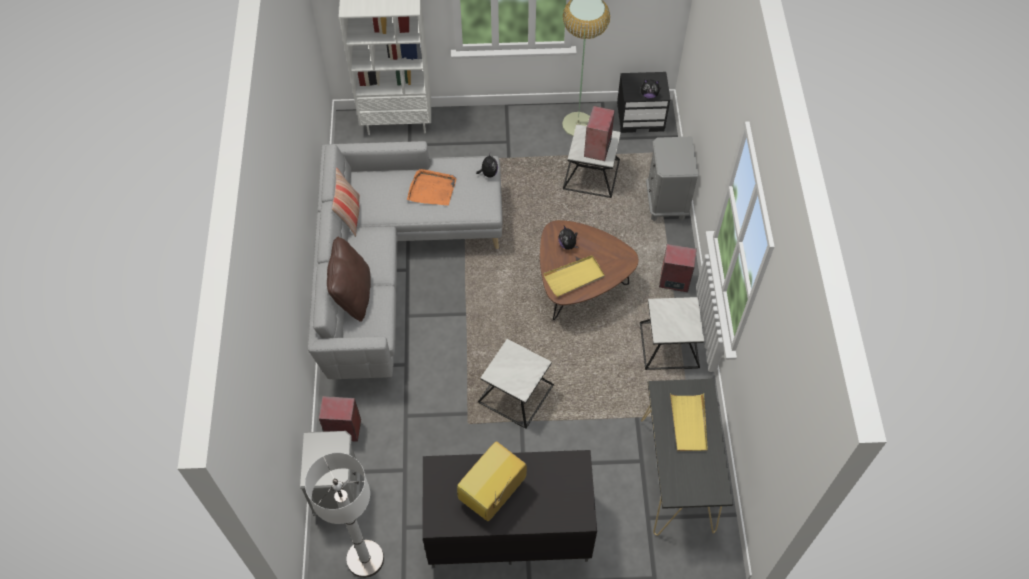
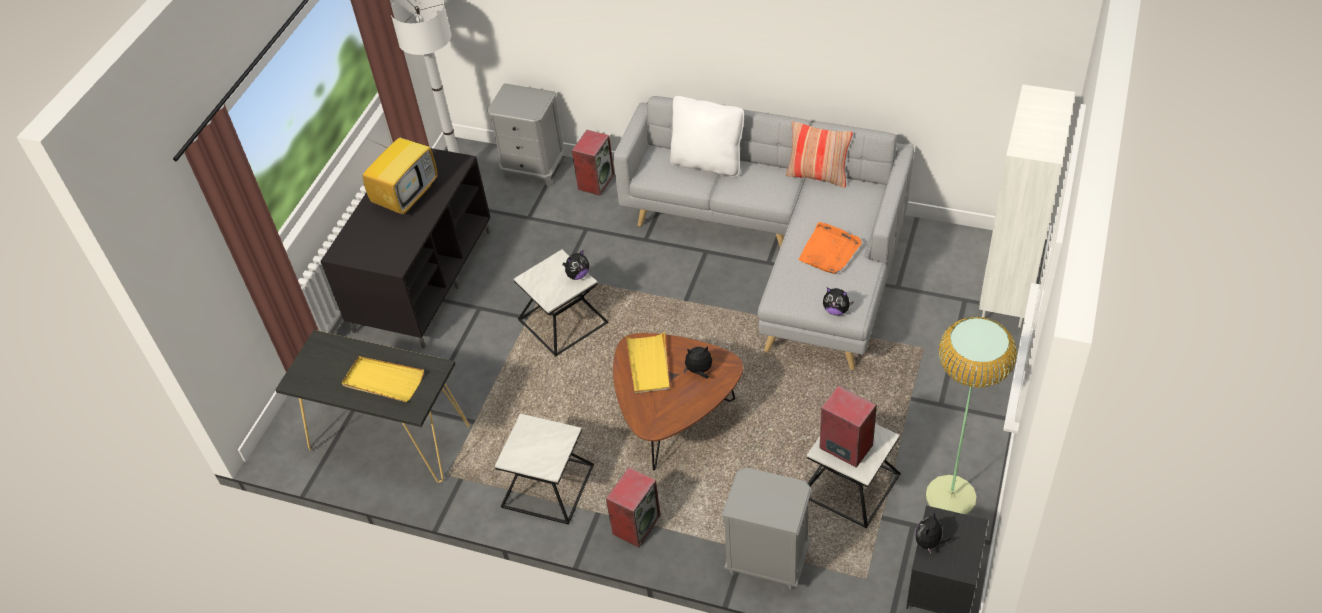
camera: 115 degrees right, 10 degrees down
(353, 295) = (707, 163): brown pillow -> white pillow
(492, 494) = (407, 195): television -> television turned 60 degrees clockwise
(505, 354) = (577, 275): none -> plush toy

